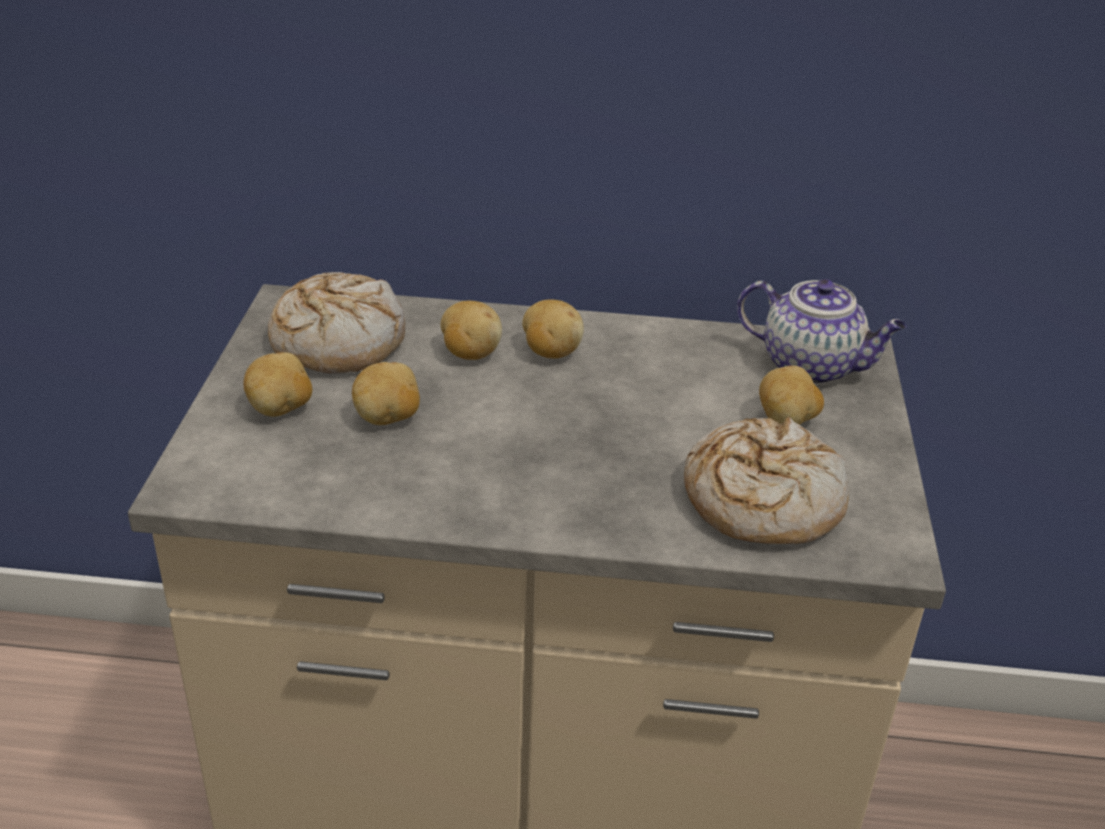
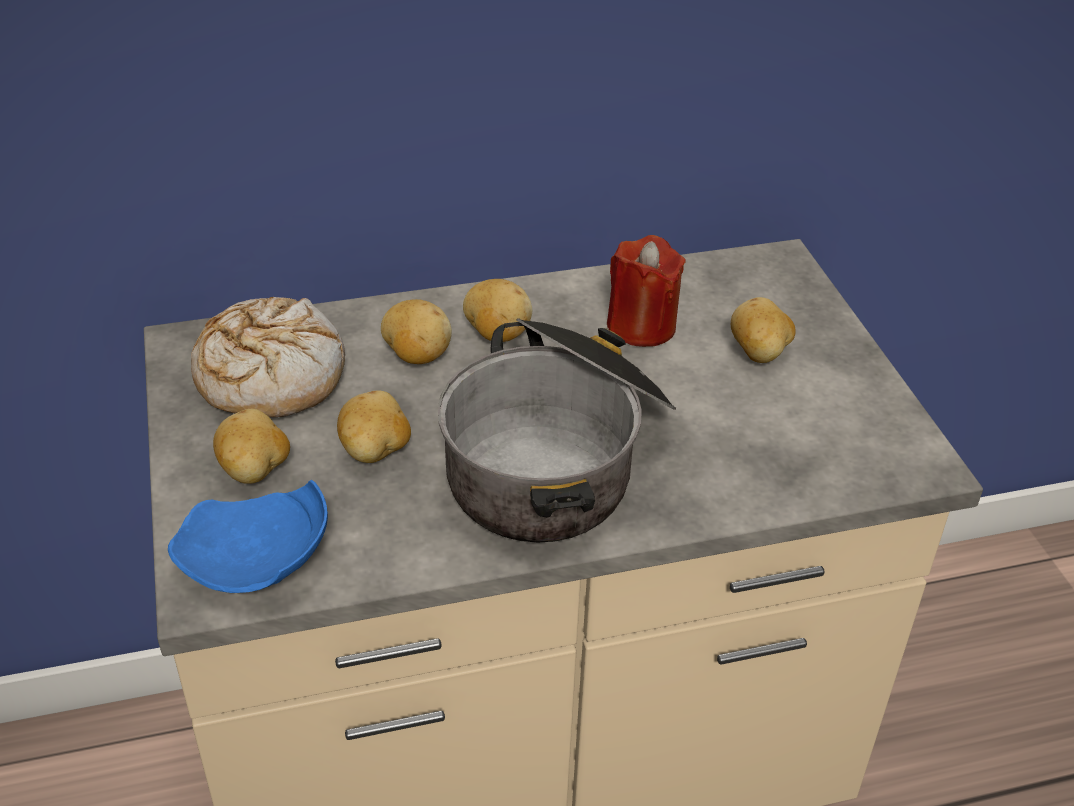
camera: 20 degrees left, 5 degrees up
(237, 477) = (256, 563): none -> blue plate
(542, 463) = (559, 459): none -> cooking pot
(686, 375) = (641, 326): none -> red candle
(760, 500) = (781, 443): bread -> none
(812, 366) = (750, 288): teapot -> none

